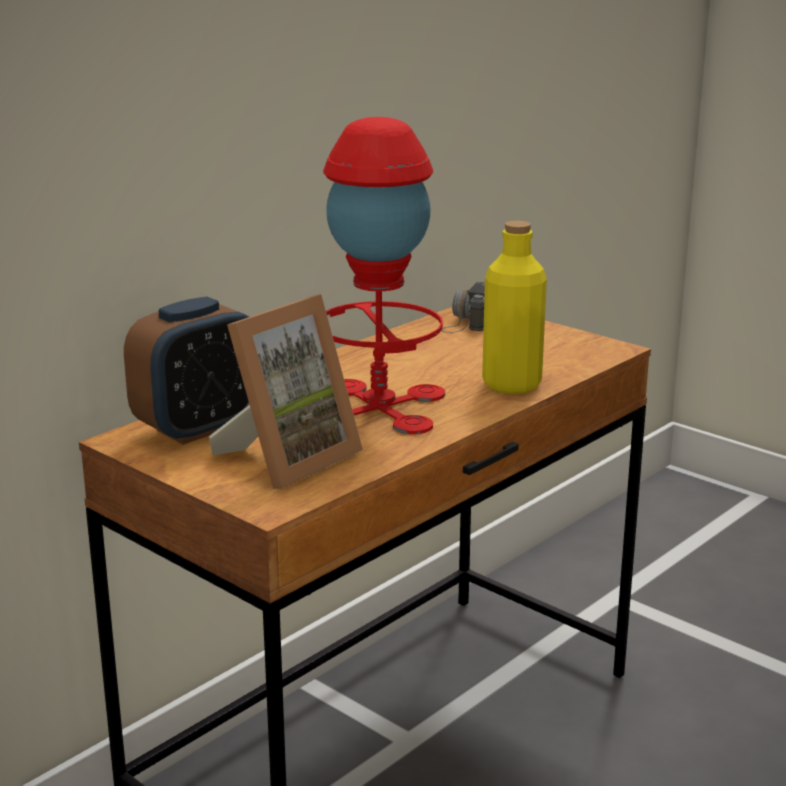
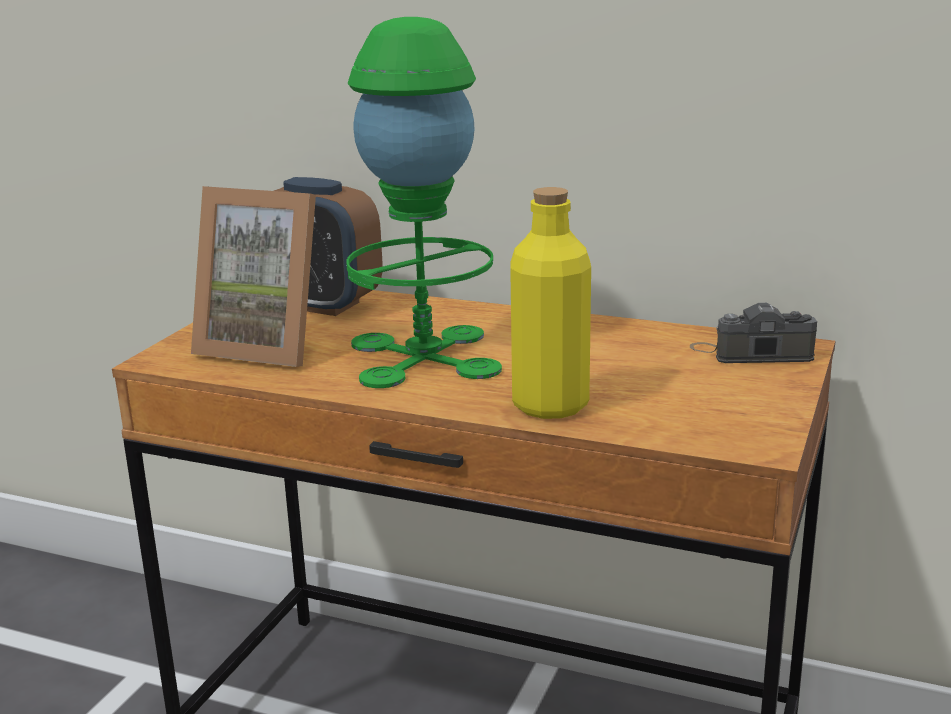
camera: 70 degrees right, 0 degrees up
(379, 407) = (424, 356): red table lamp -> green table lamp

